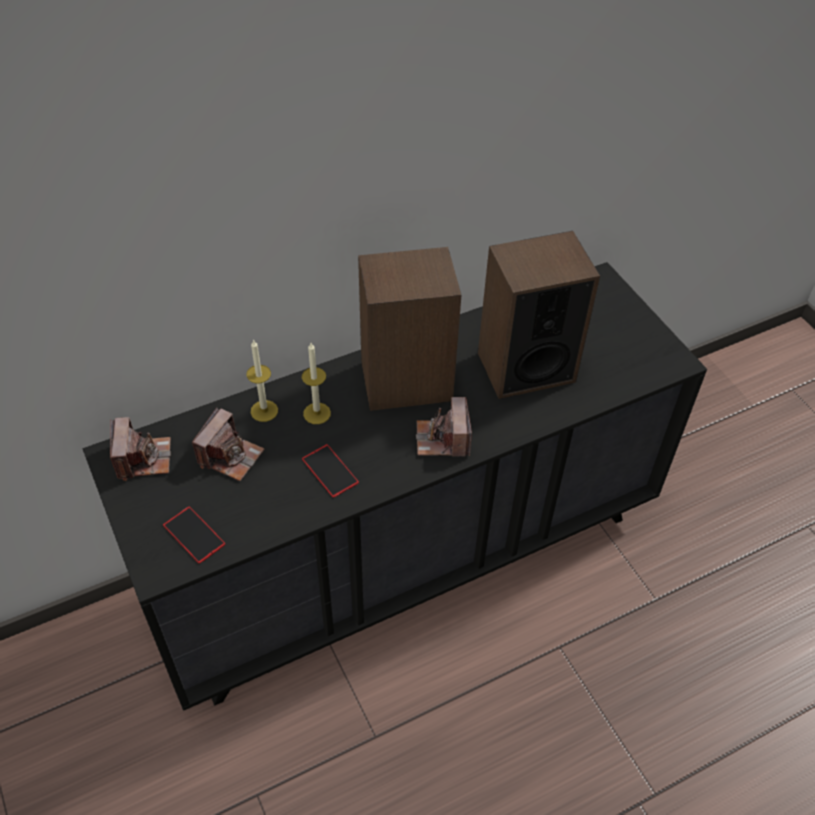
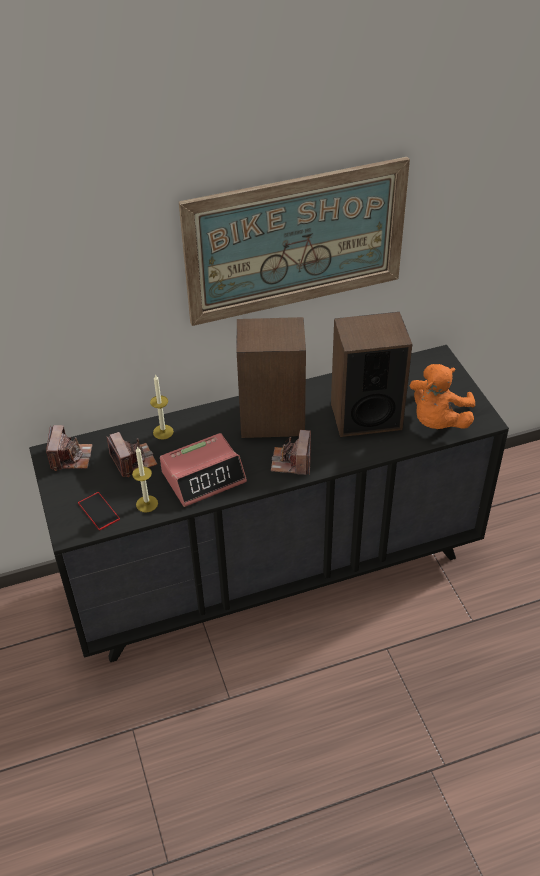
camera: 10 degrees right, 5 degrees down
(230, 456) = (133, 461): camera -> camera turned 60 degrees counterclockwise
(317, 413) = (201, 436): candle -> candle (147, 504)
(330, 471) = (204, 476): phone -> alarm clock
(432, 143) = (295, 241): none -> picture
(617, 367) = (437, 421): none -> orange plush toy

